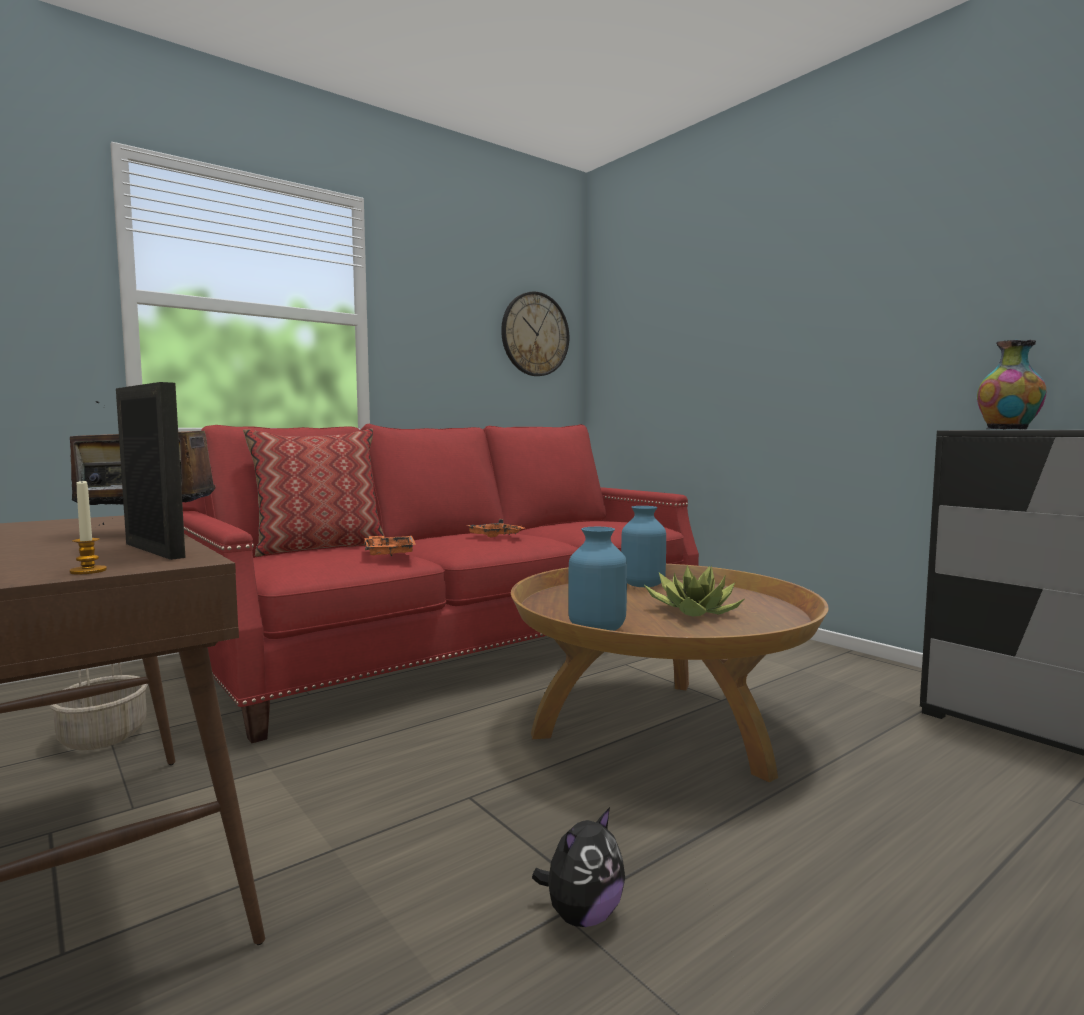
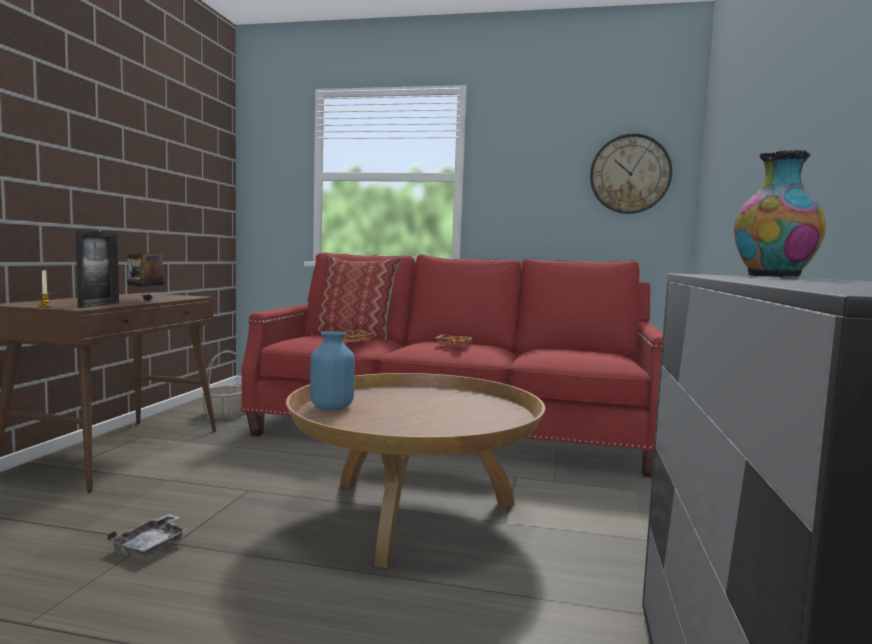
camera: 50 degrees right, 0 degrees up
(582, 915) = (152, 545): plush toy -> grey tray
(642, 585) = (477, 400): blue vase -> none
(694, 611) = (424, 419): potted plant -> none

